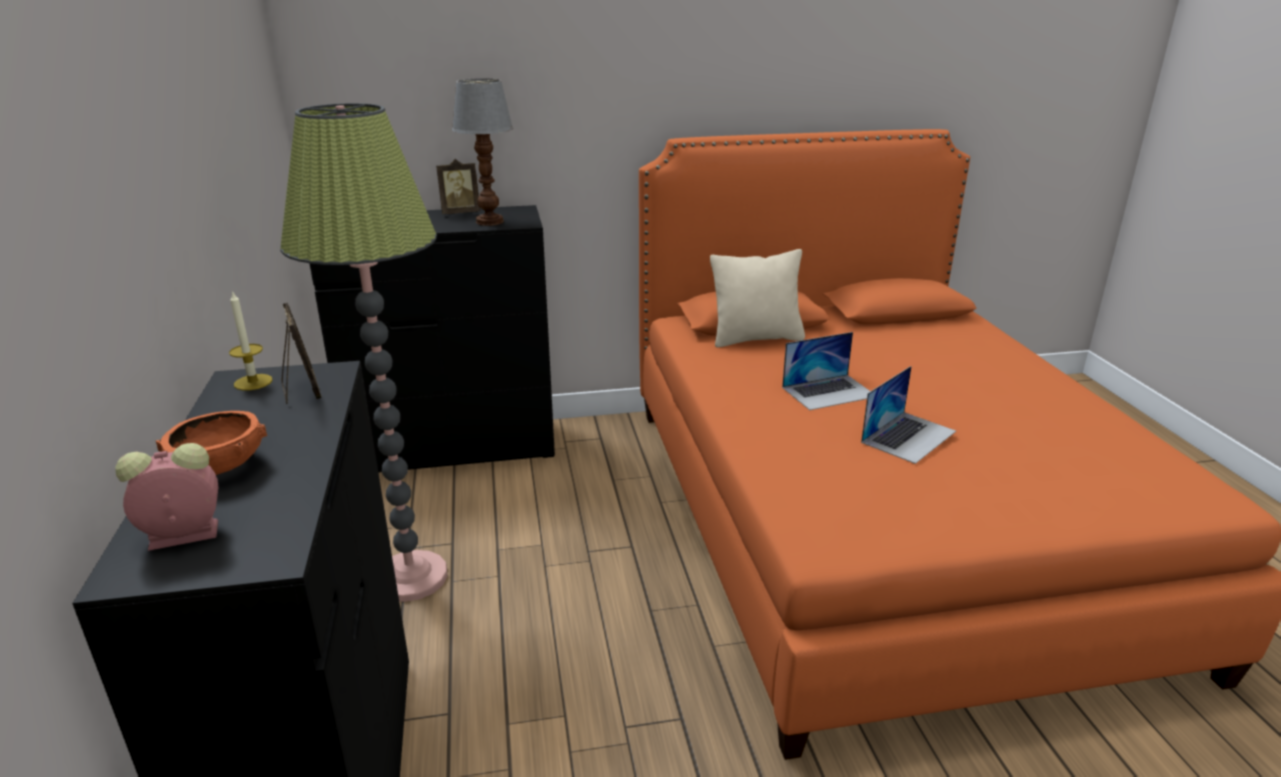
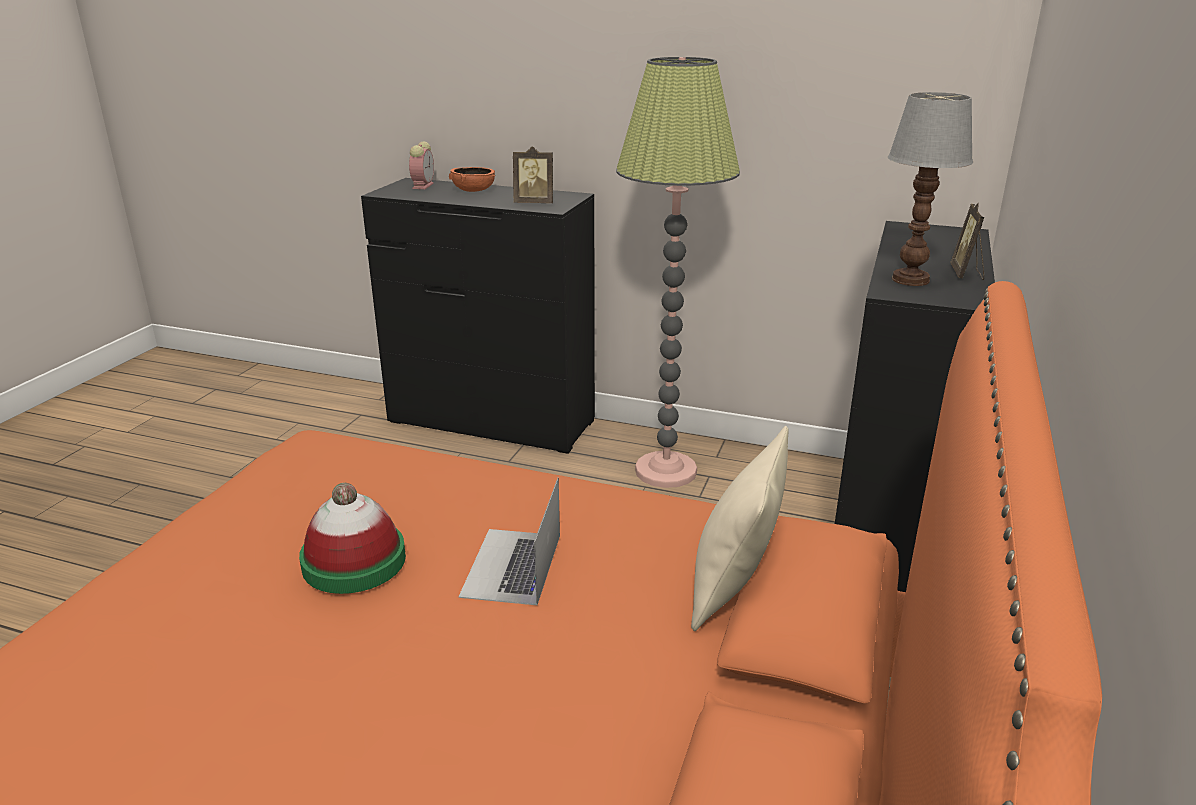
camera: 120 degrees right, 0 degrees up
(253, 382) = (563, 197): candle -> none
(908, 436) = (354, 561): laptop -> hat

